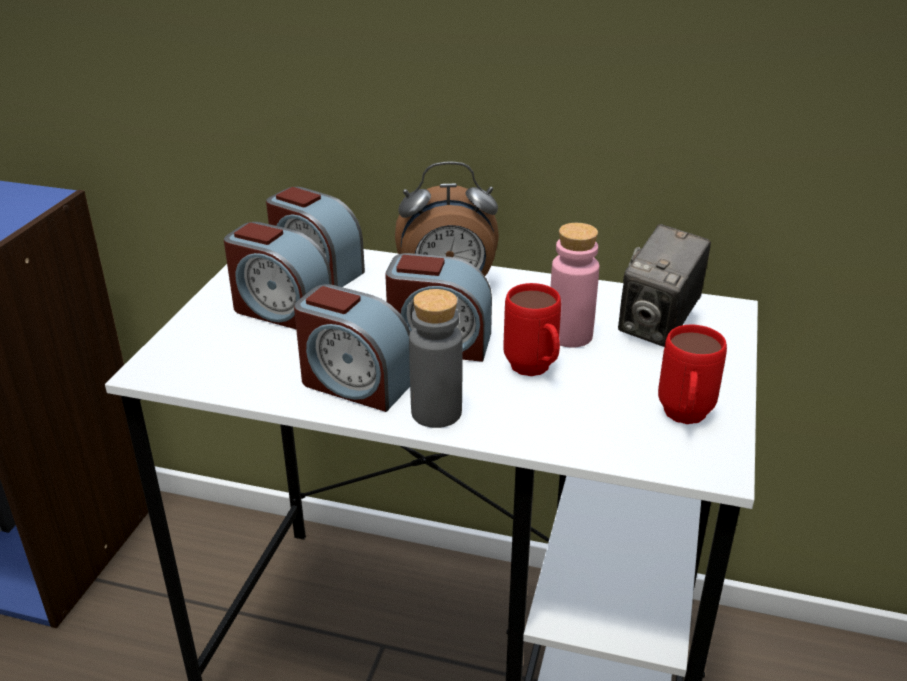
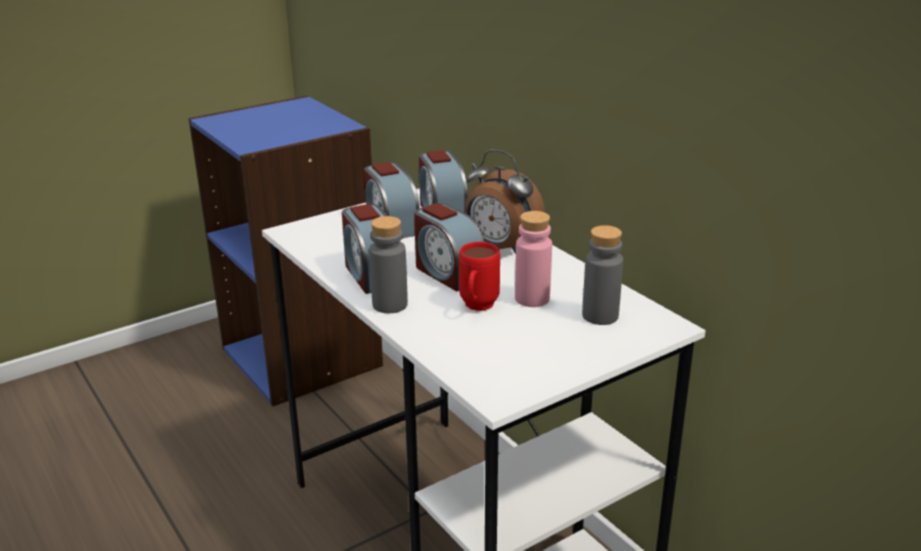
camera: 40 degrees right, 5 degrees down
(658, 326) = (600, 316): camera -> grey bottle
(684, 419) = (522, 368): red mug -> none

